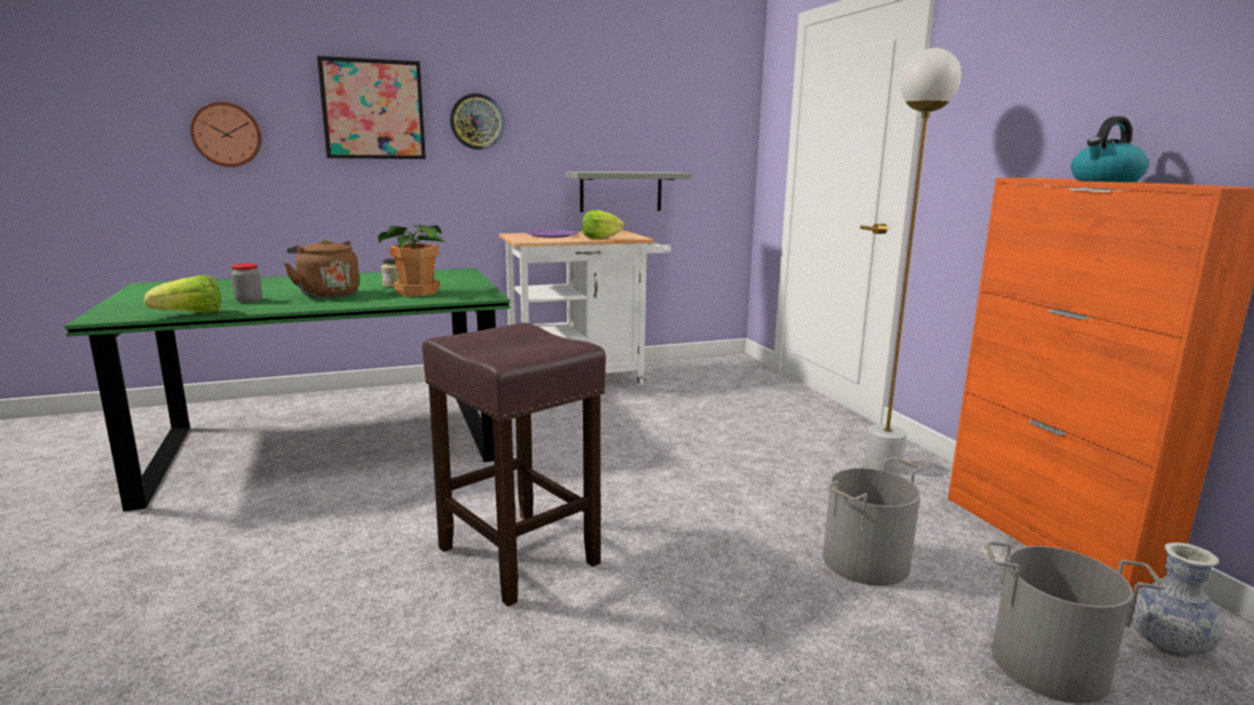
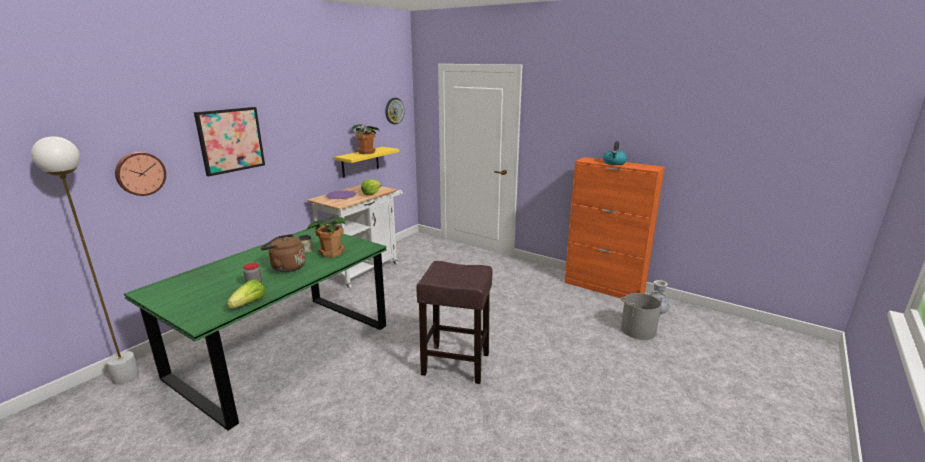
camera: 35 degrees left, 5 degrees up
(477, 121) = (288, 137): wall clock -> wall clock (394, 111)
(621, 191) = (360, 162): grey shelf -> yellow shelf
(626, 171) = (367, 152): none -> potted plant
(866, 562) = (566, 316): grey bucket -> none
(883, 466) = (532, 275): white floor lamp -> white floor lamp (126, 377)

